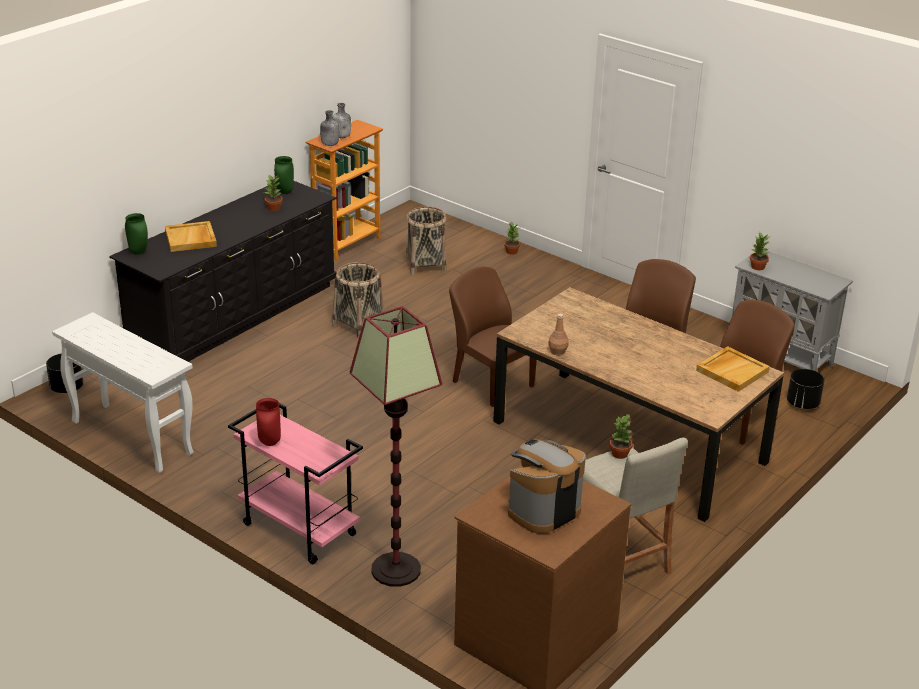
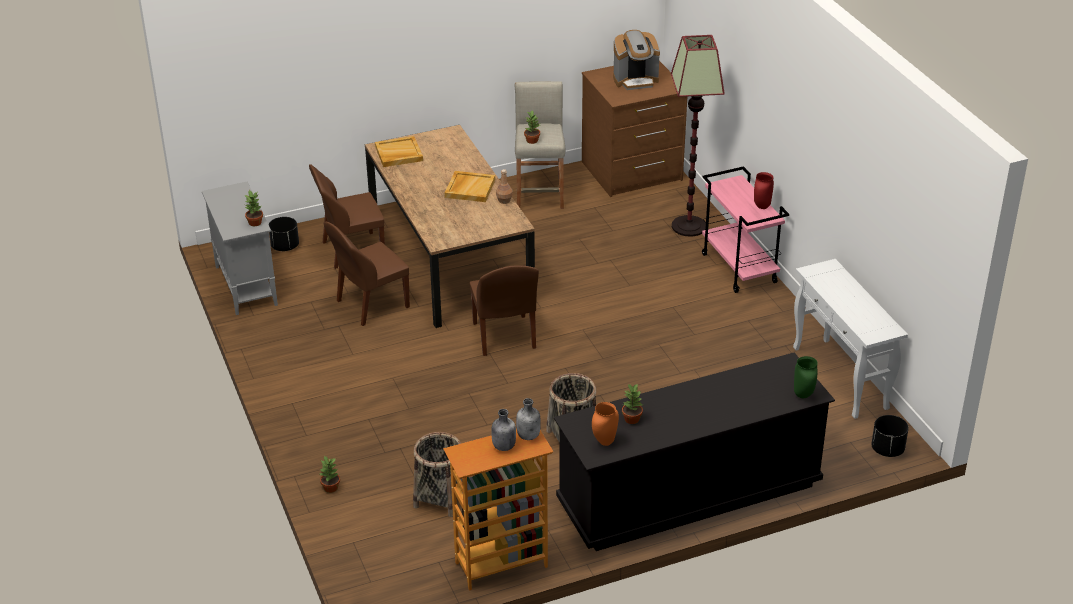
camera: 150 degrees left, 5 degrees up
(191, 239) = (742, 398): beige tray -> beige tray (469, 188)
(284, 192) = (605, 442): green vase -> orange vase

